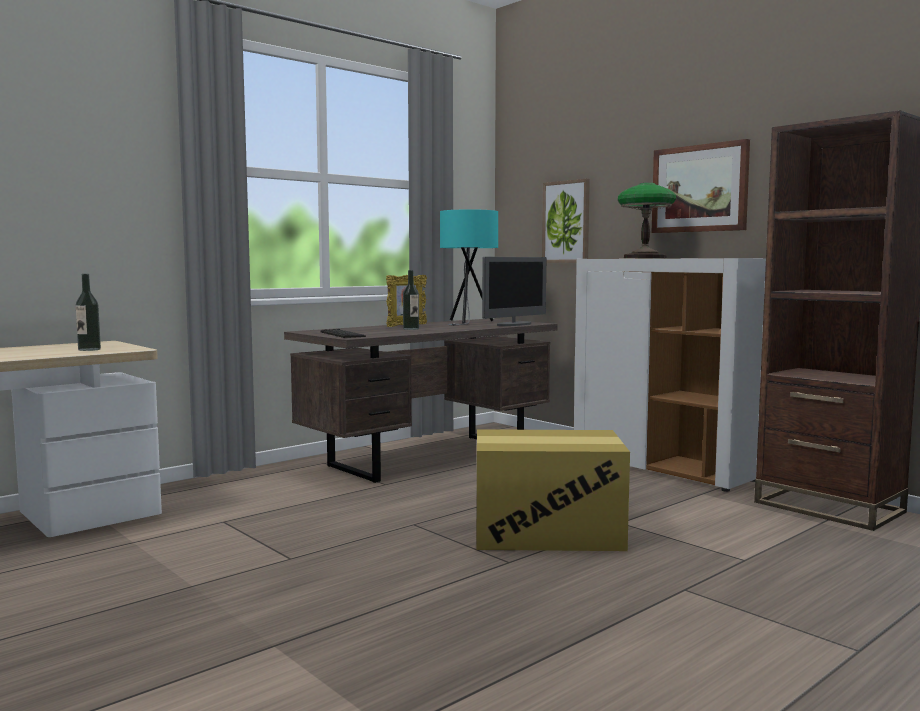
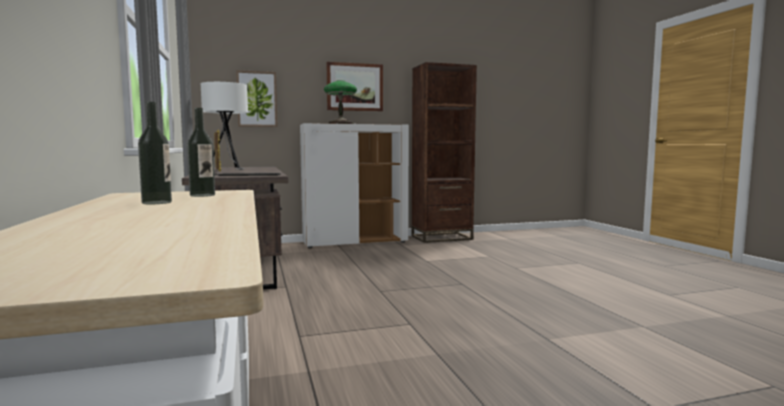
camera: 65 degrees left, 0 degrees up
(411, 329) = (243, 171): bottle -> bottle (157, 202)
(467, 322) = (228, 168): turquoise table lamp -> white table lamp
(514, 324) = (265, 167): monitor -> none
(548, 533) = (427, 272): cardboard box -> none

